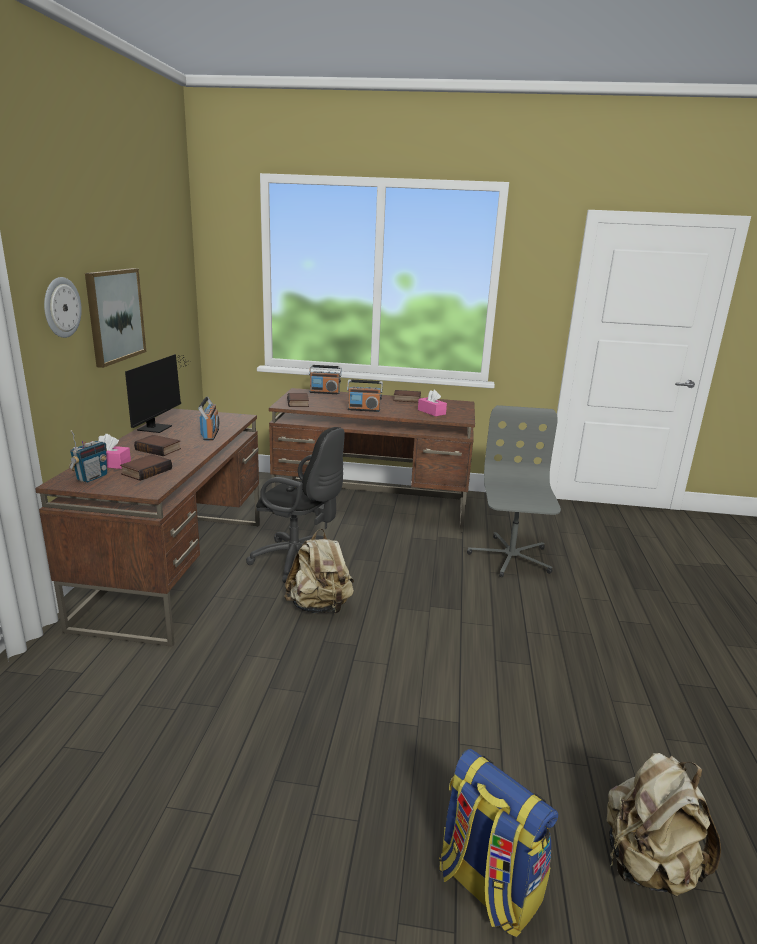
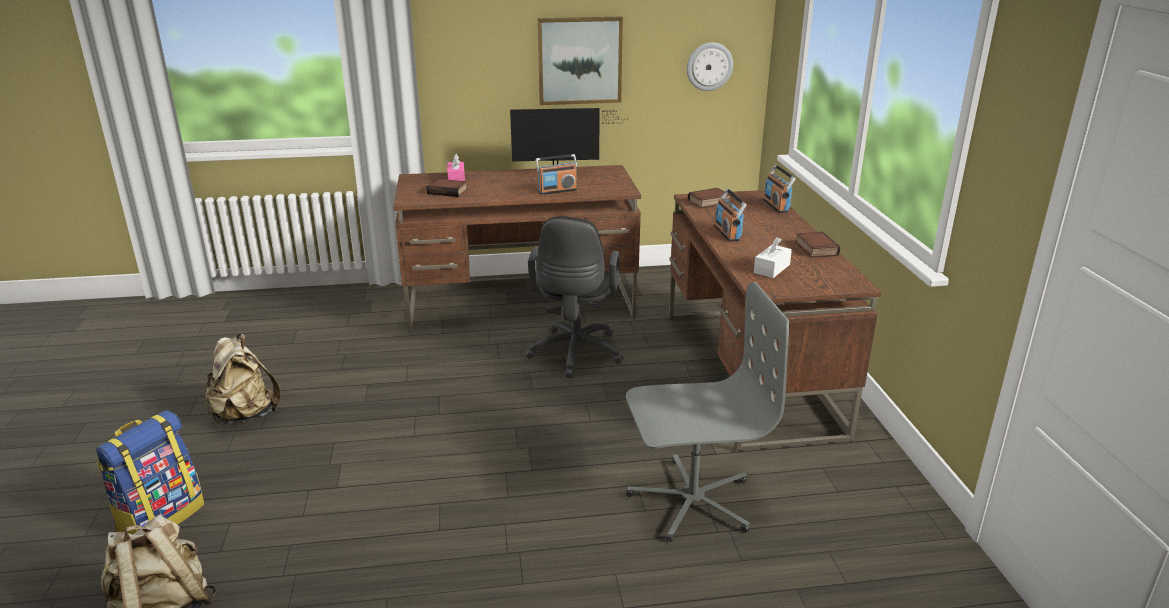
camera: 75 degrees right, 5 degrees up
(61, 307) = (498, 45): wall clock -> wall clock (709, 66)
(92, 477) = (425, 181): radio -> none
(159, 449) = (502, 184): book -> none
(320, 607) = (495, 383): beige backpack -> beige backpack (244, 415)
(431, 412) = (771, 269): pink tissue box -> white tissue box

